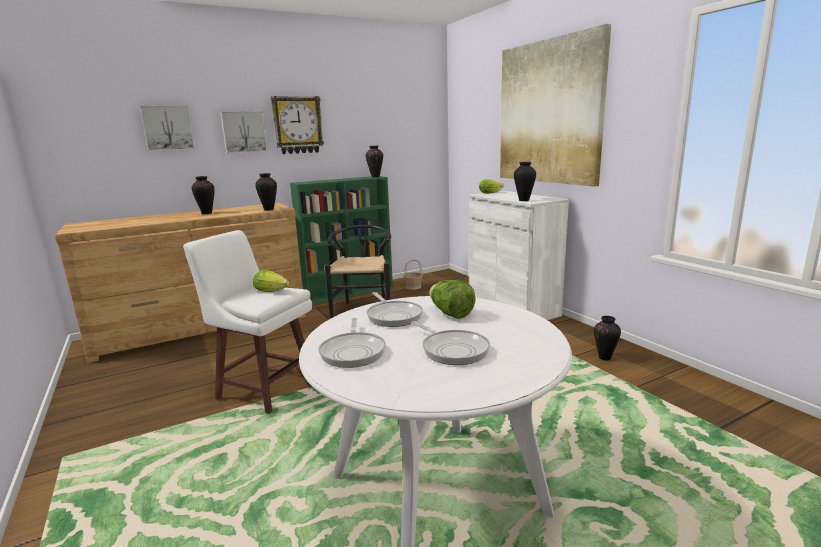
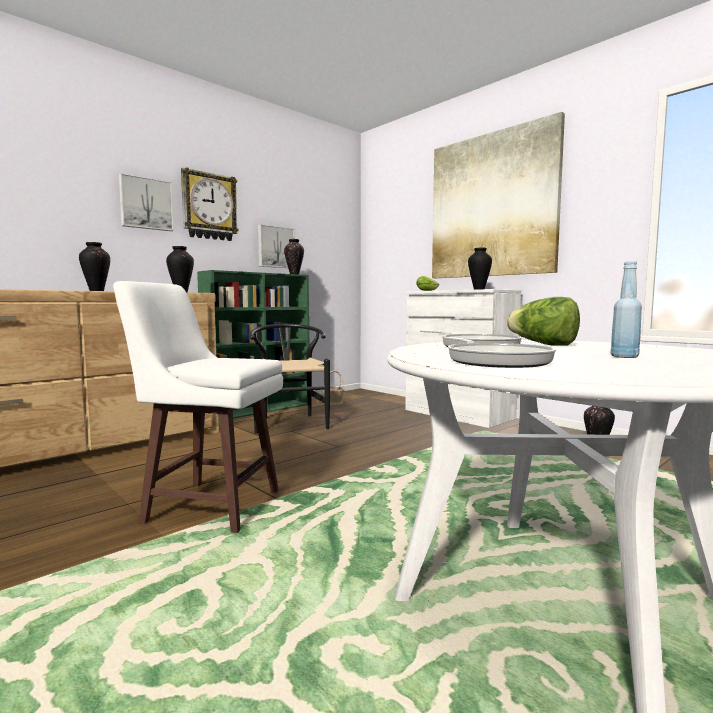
camera: 15 degrees left, 10 degrees down
(168, 128) = (47, 182): picture -> picture (275, 247)
(272, 291) = (235, 359): lettuce -> none
(452, 350) = (624, 357): frying pan -> blue bottle

